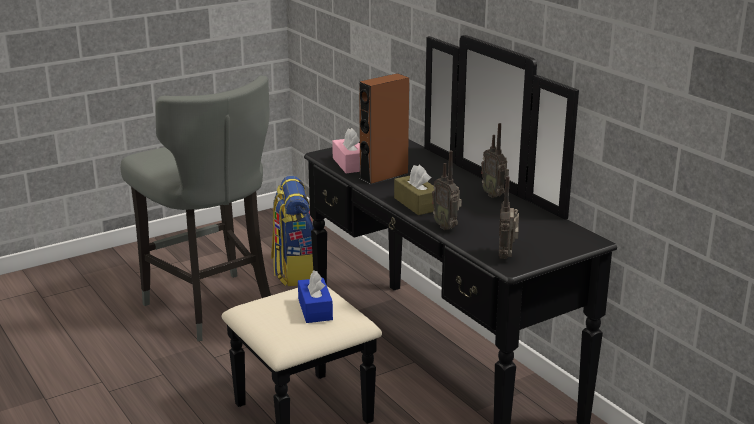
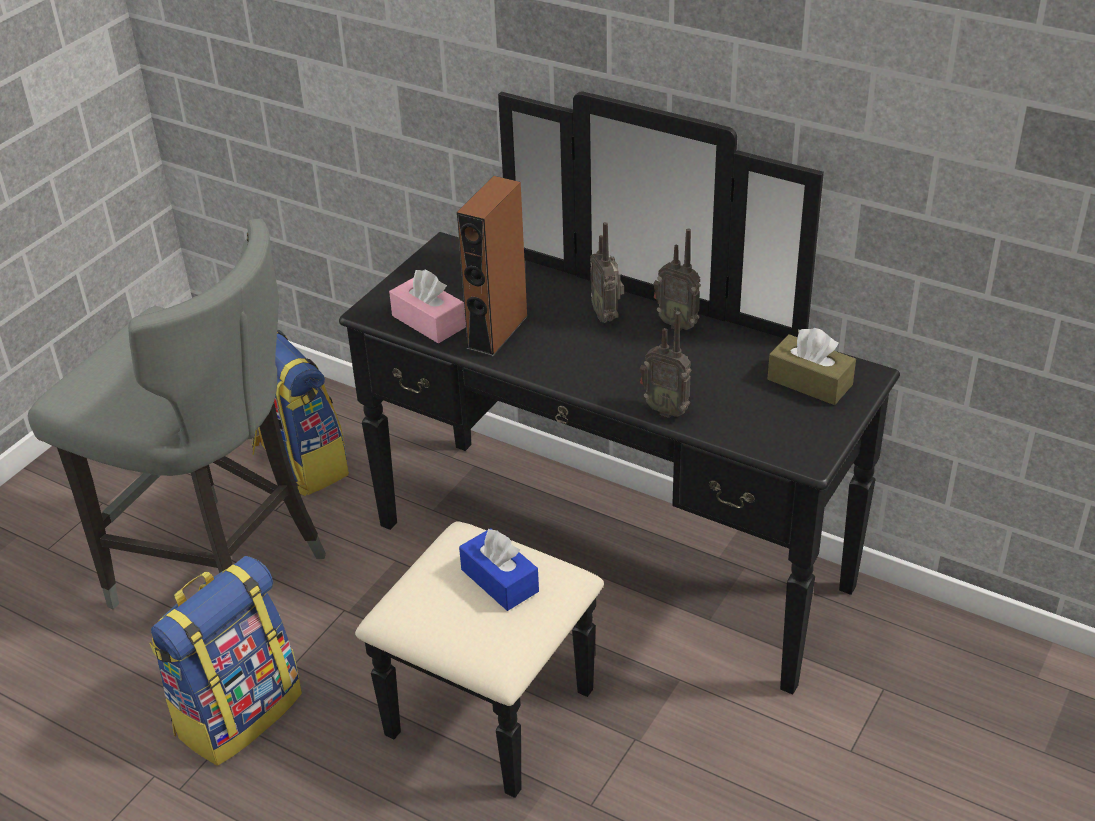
camera: 25 degrees left, 15 degrees up
(167, 368) = (238, 712): none -> backpack
(417, 204) = (590, 376): brown tissue box -> brown tissue box (809, 382)
(507, 256) = (788, 441): radio -> radio (607, 316)

